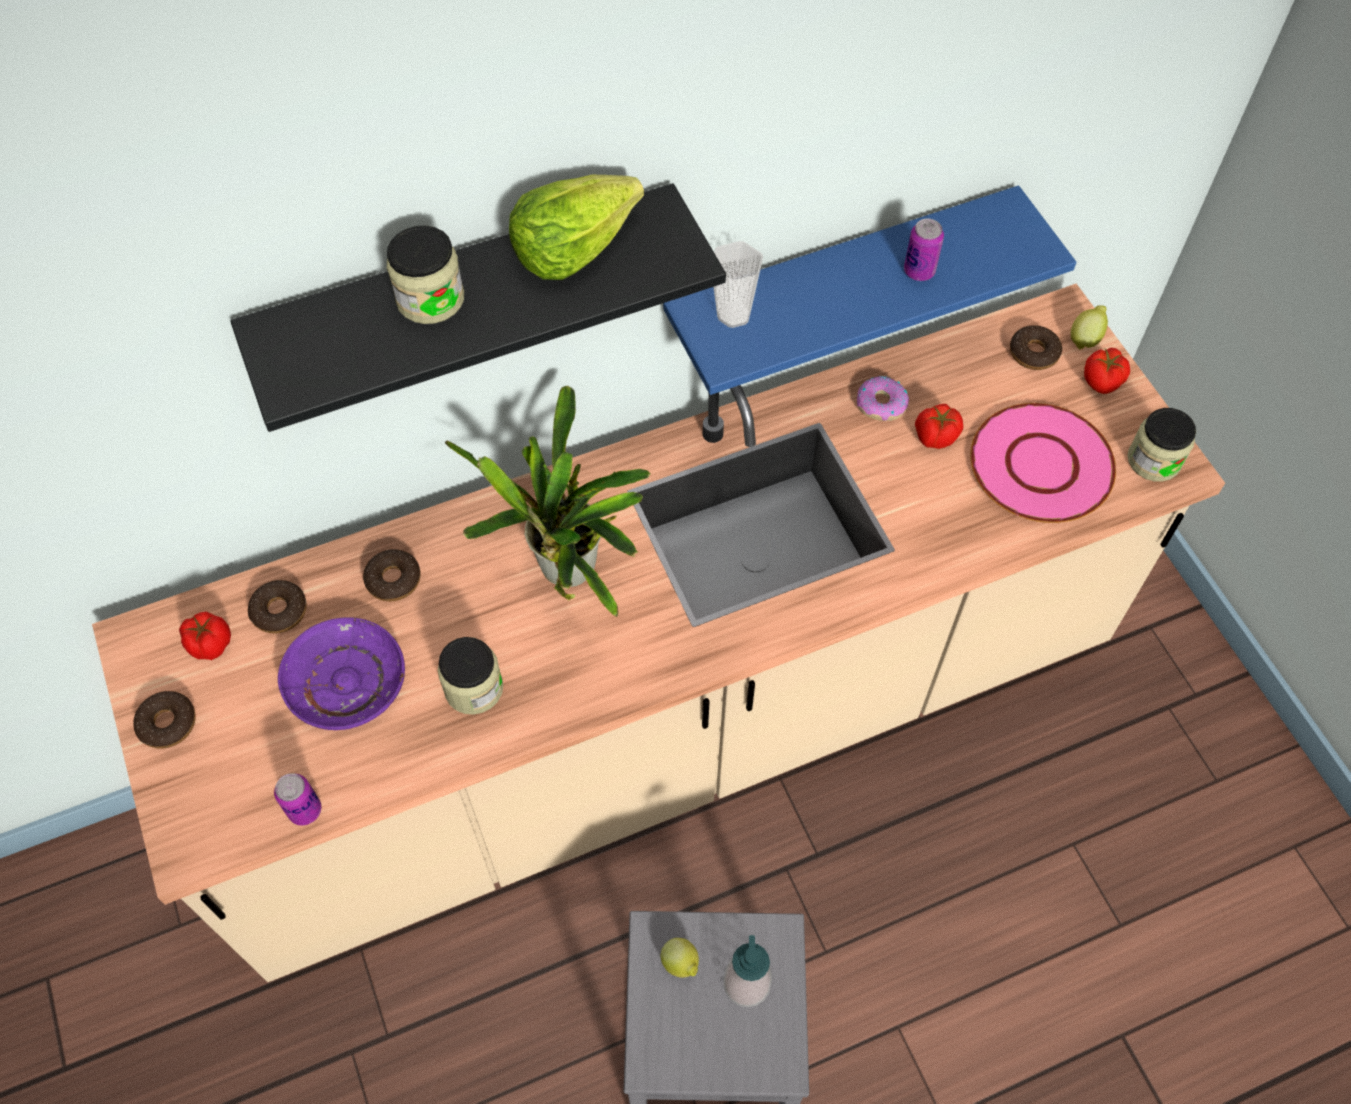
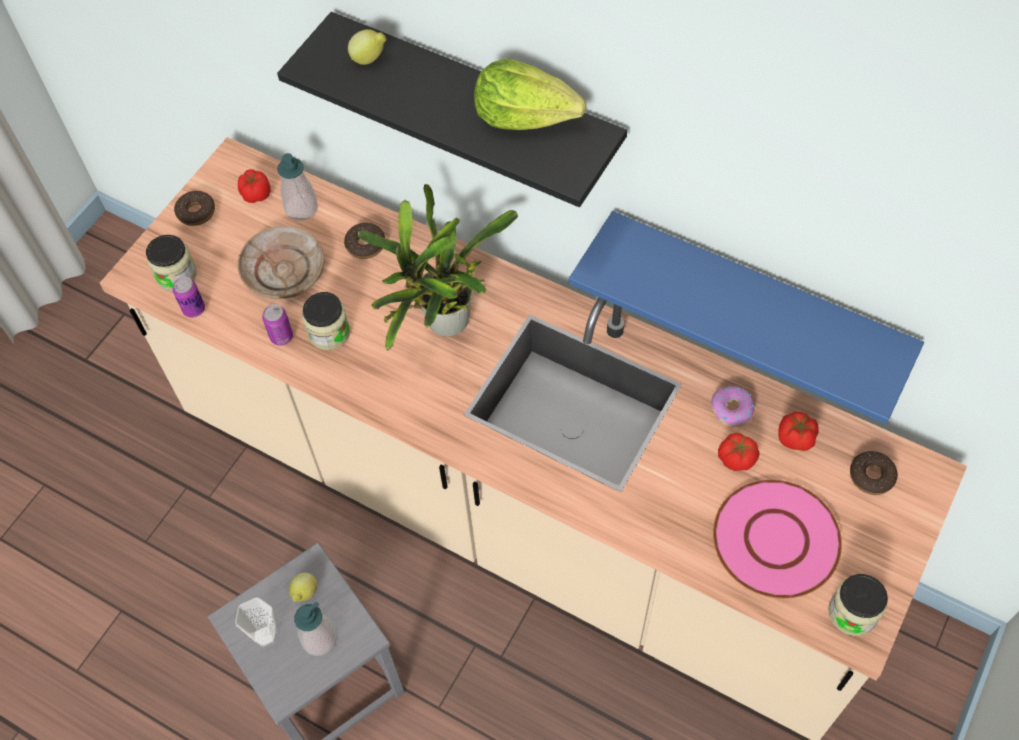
camera: 55 degrees right, 0 degrees up
(279, 611) = (301, 208): donut -> soap dispenser
(345, 681) = (284, 270): purple plate -> beige plate
(430, 299) = (424, 80): jar -> jar (176, 275)
(734, 315) = (637, 253): cup -> cup (265, 634)
(919, 271) = (779, 330): can -> can (281, 337)
(1085, 339) = (920, 502): lemon -> lemon (369, 59)
(1102, 382) = (891, 536): tomato -> tomato (796, 439)

